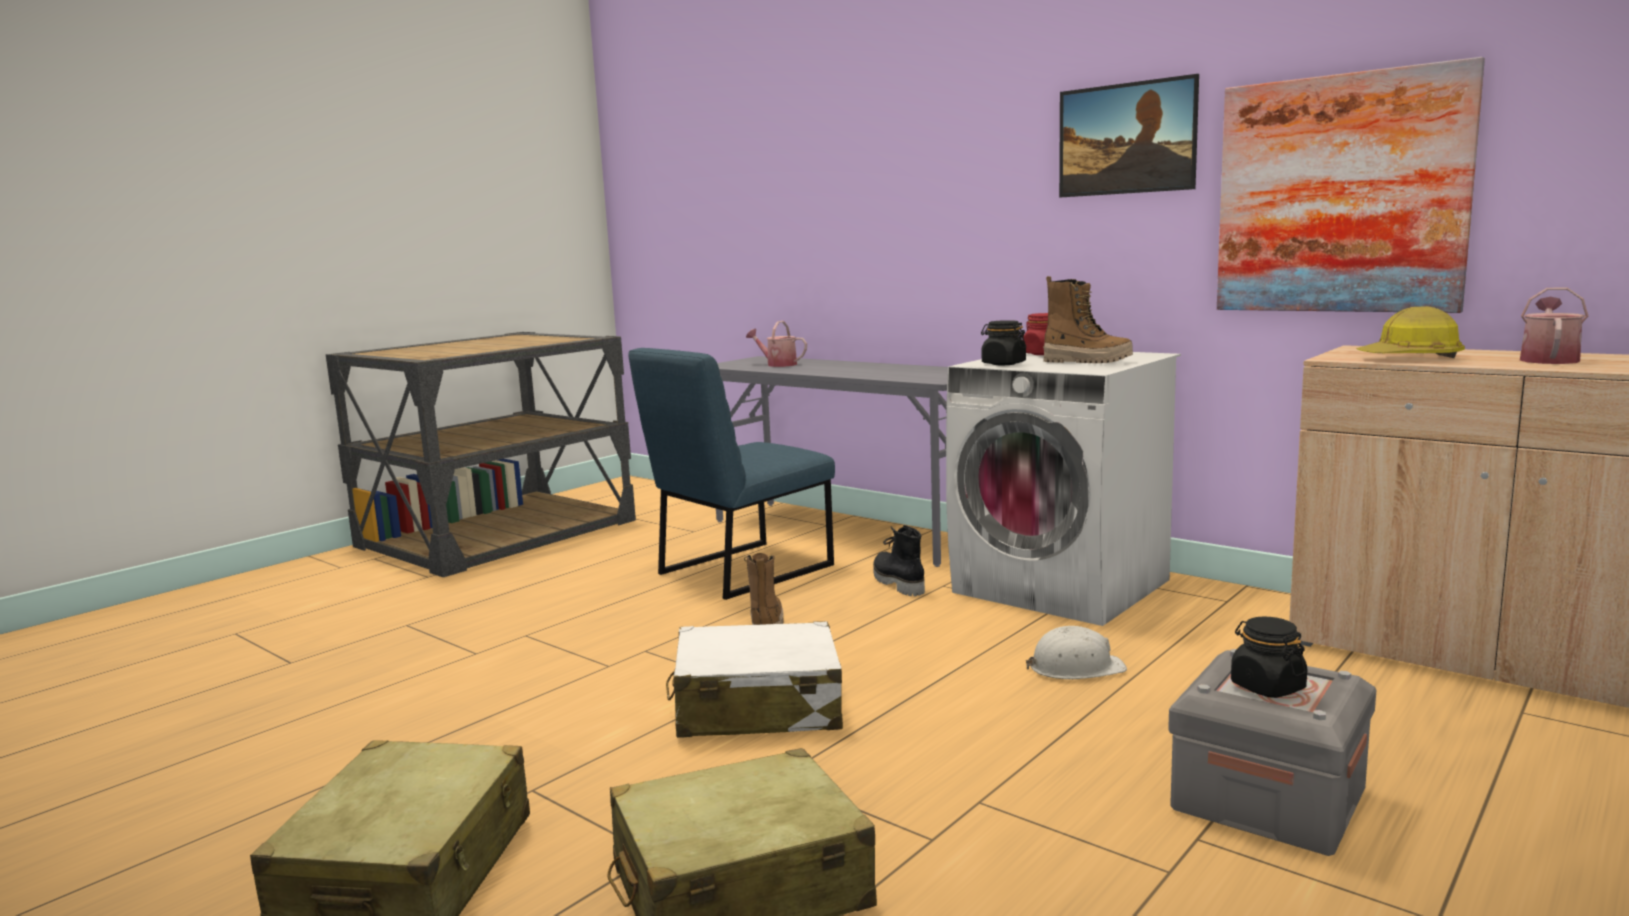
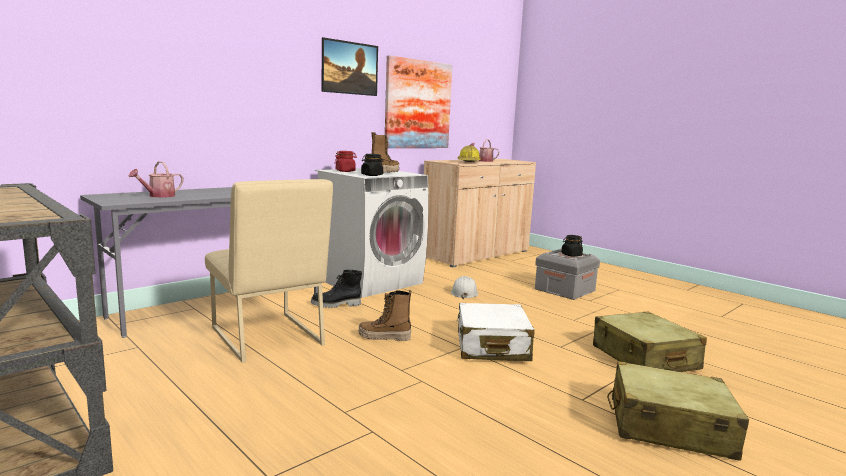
camera: 85 degrees left, 0 degrees up
(741, 570) = (267, 337): blue chair -> beige chair

